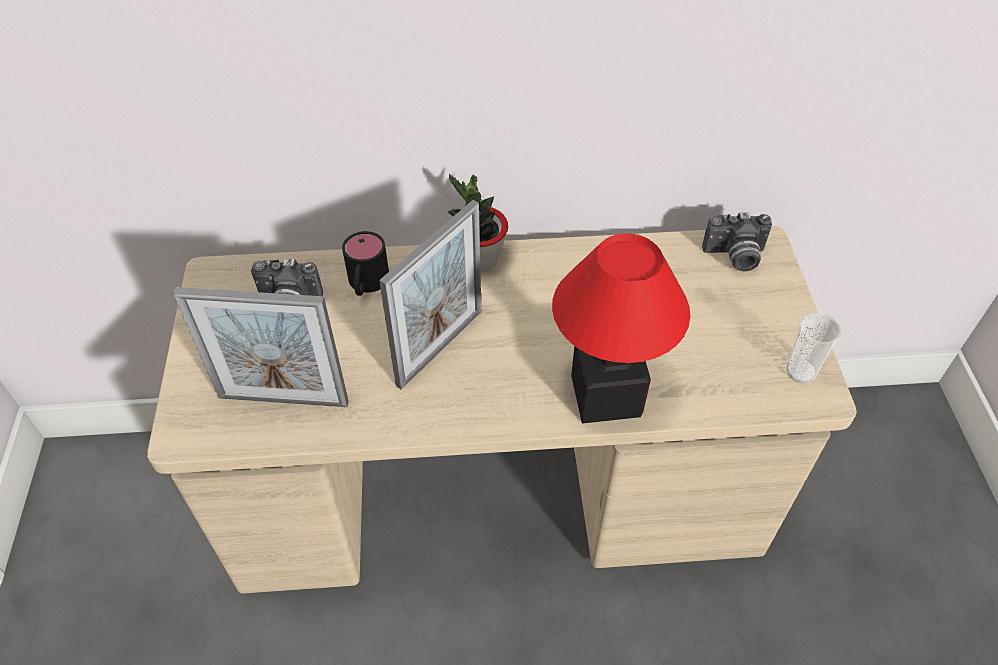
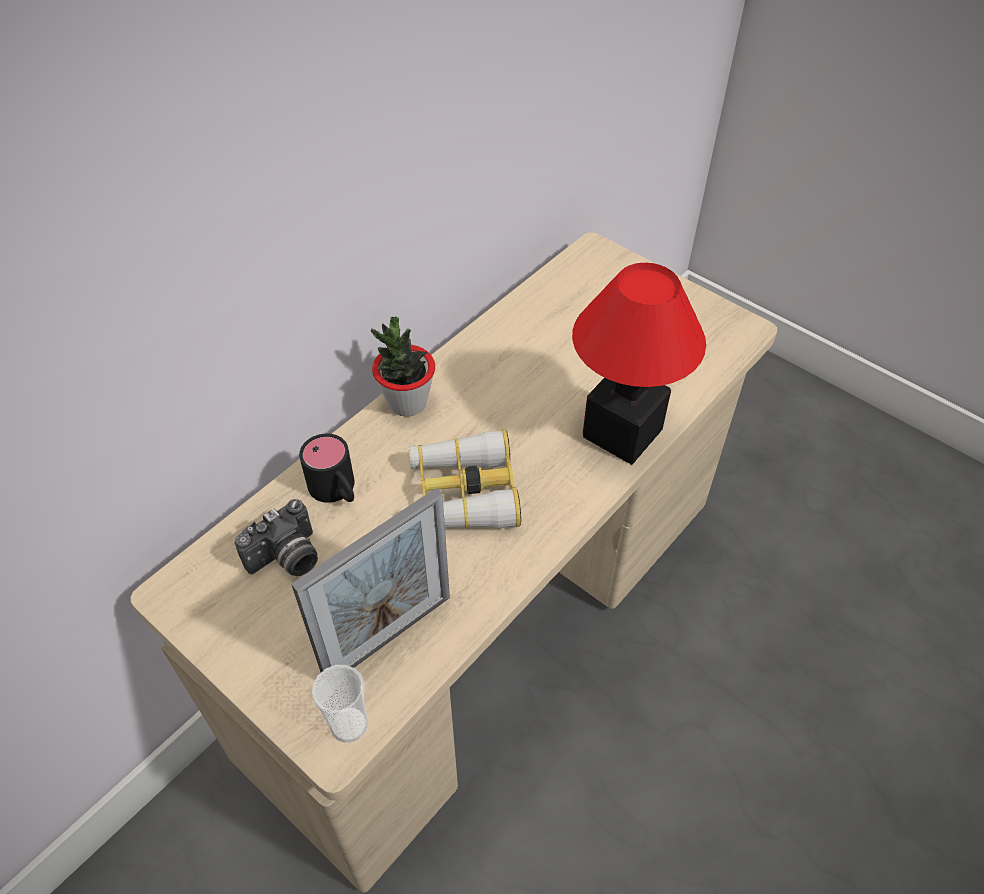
camera: 45 degrees left, 0 degrees up
(440, 347) = (463, 492): picture frame -> binoculars
(734, 257) = (586, 272): camera -> none
(800, 371) = (717, 322): cup -> cup (349, 725)

